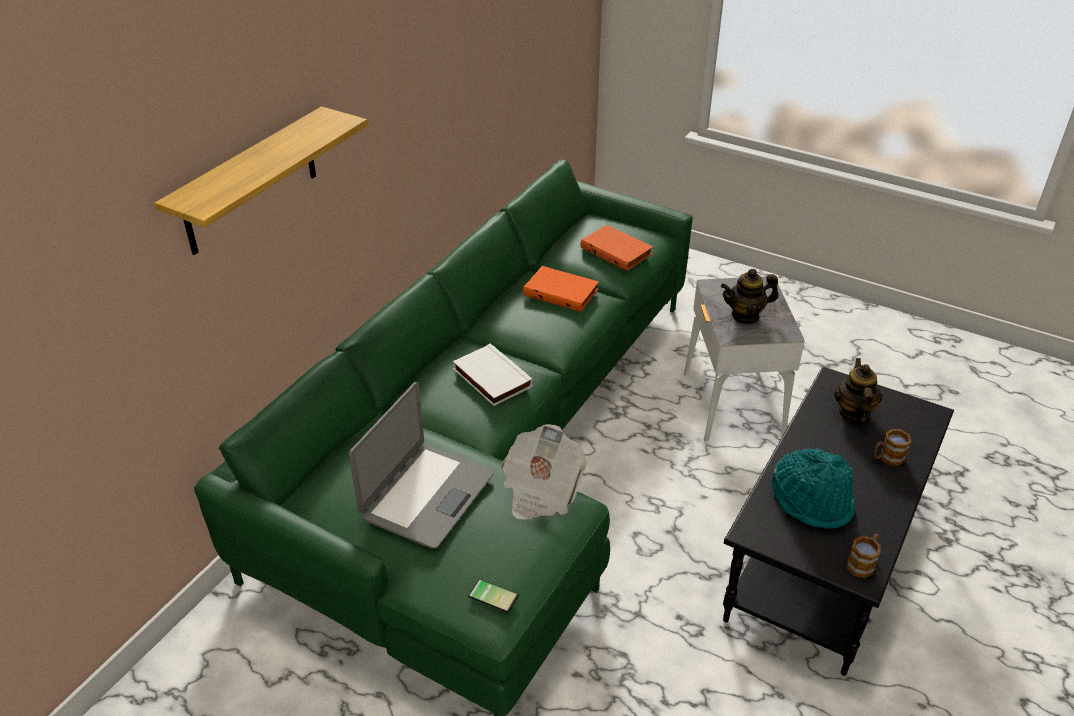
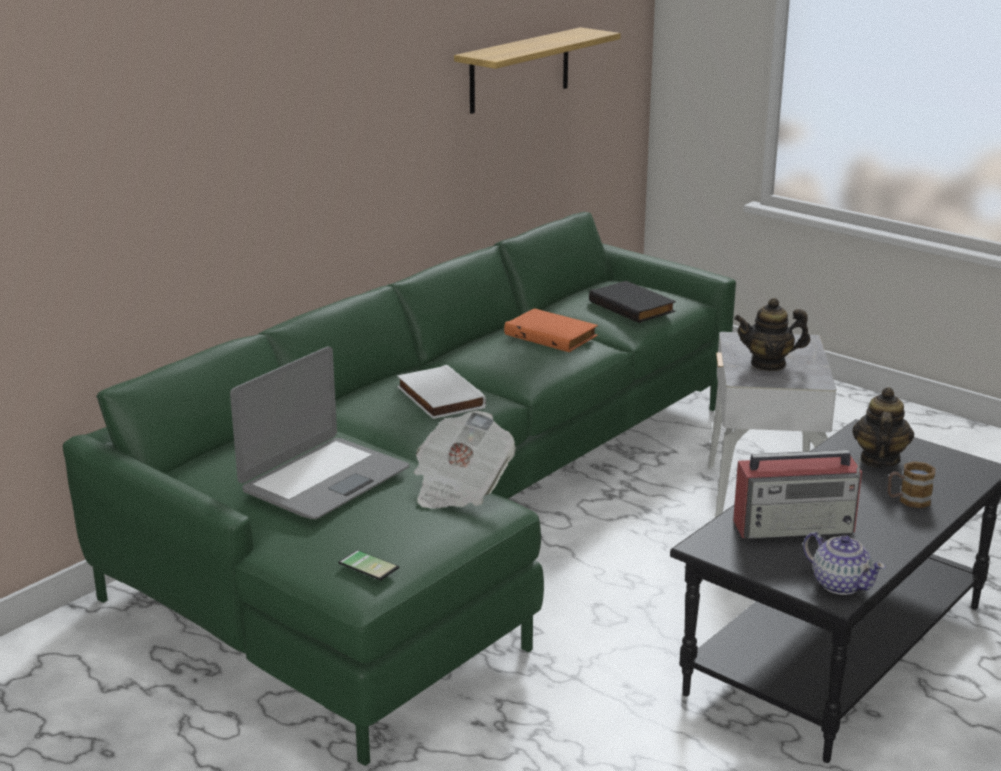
camera: 10 degrees right, 15 degrees down
(250, 182) = (177, 106): shelf -> shelf (519, 70)
(617, 251) = (633, 306): orange book -> black book
(812, 500) = (795, 527): turquoise hat -> radio
(863, 563) = (840, 584): mug -> teapot

